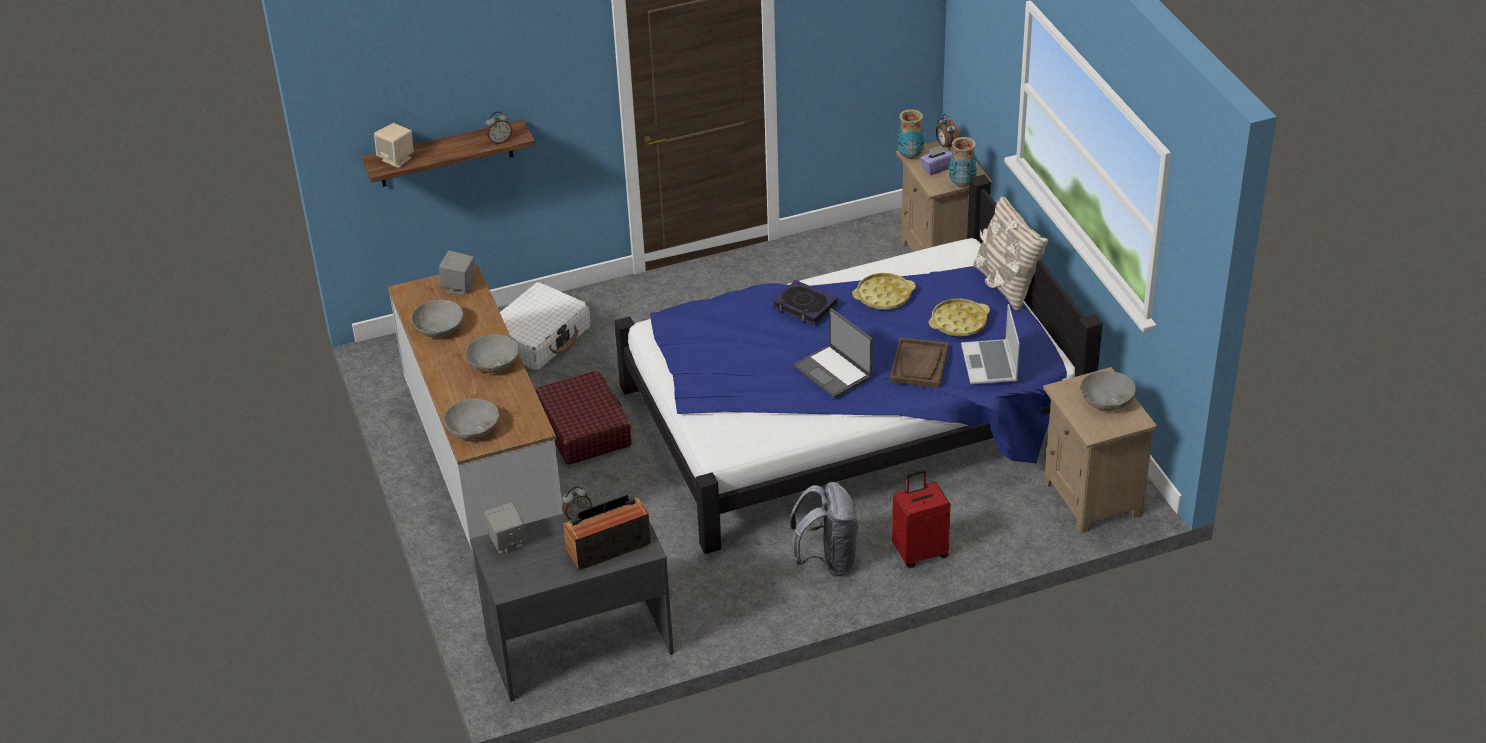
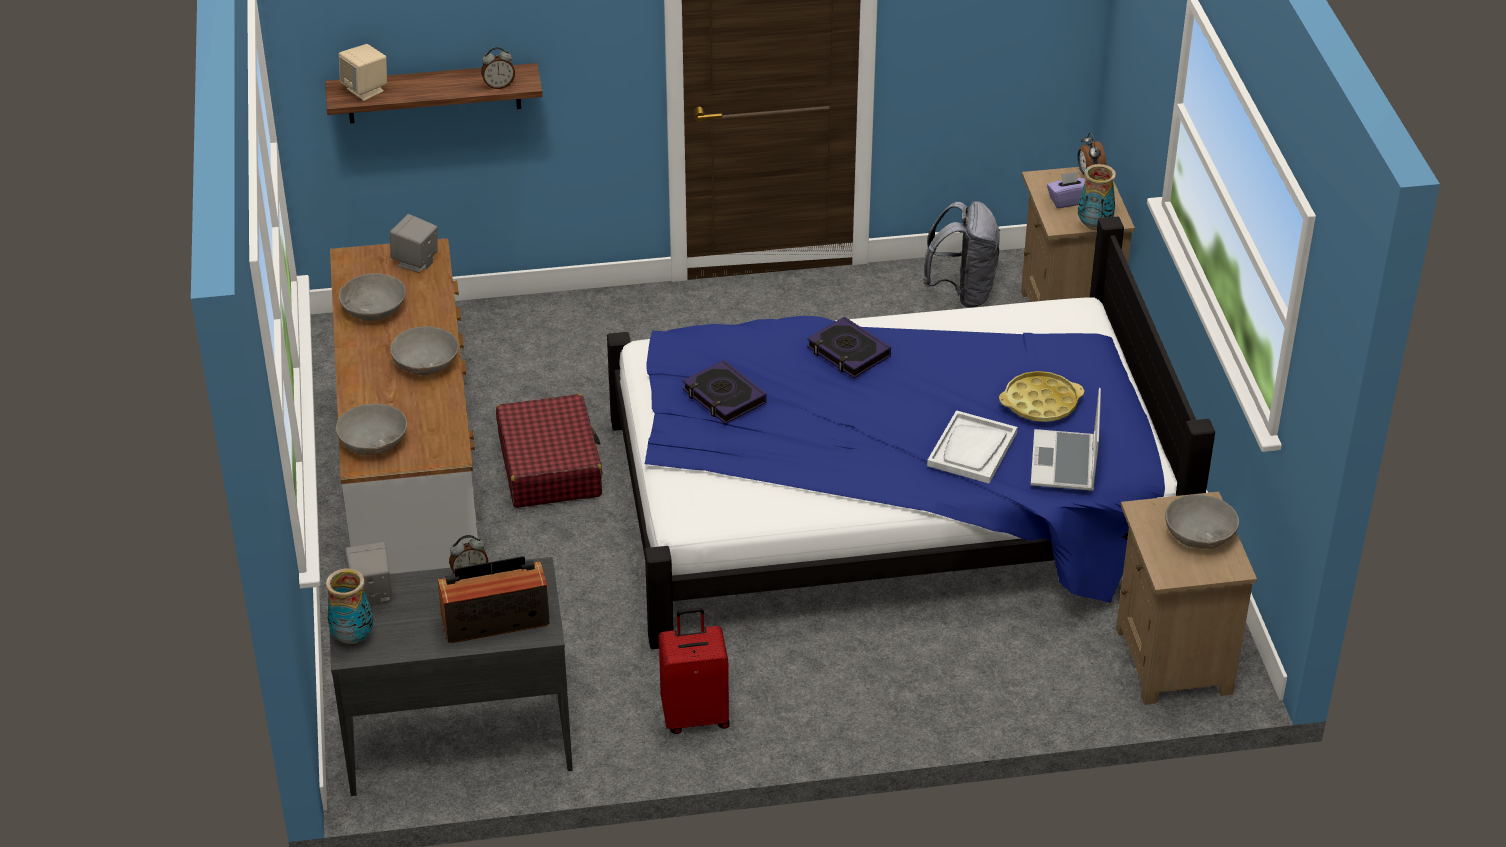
camera: 10 degrees right, 0 degrees up
(539, 338) = (530, 343): white suitcase -> none
(722, 354) = (724, 397): none -> book
(827, 560) = (803, 684): grey backpack -> grey backpack (962, 292)
(834, 372) = (859, 442): laptop -> none
(883, 296) = (954, 354): yellow tray -> none
(910, 155) = (1038, 180): vase -> vase (352, 637)
(919, 365) = (972, 449): brown tray -> white tray
(920, 552) = (926, 694): red suitcase -> red suitcase (695, 715)
(1005, 285) = (1116, 364): beige pillow -> none

